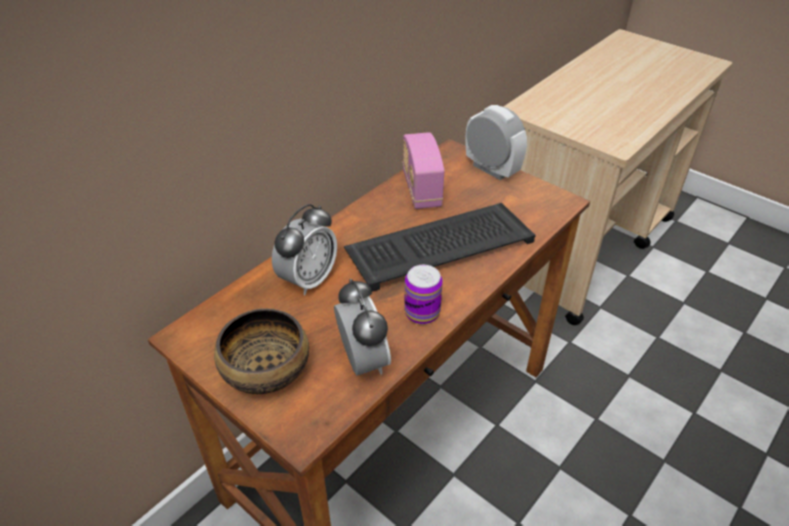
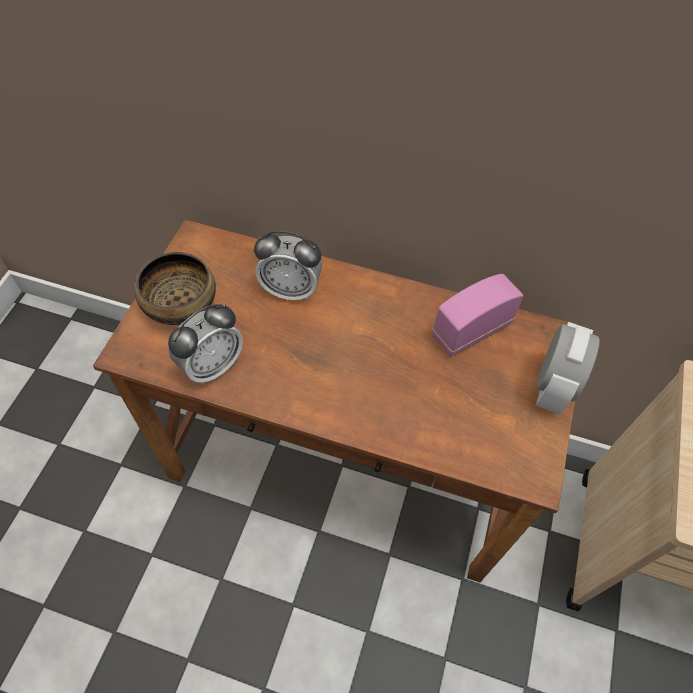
camera: 65 degrees right, 15 degrees up
(422, 312) = (288, 391): can -> none
(441, 245) = (391, 376): keyboard -> none

